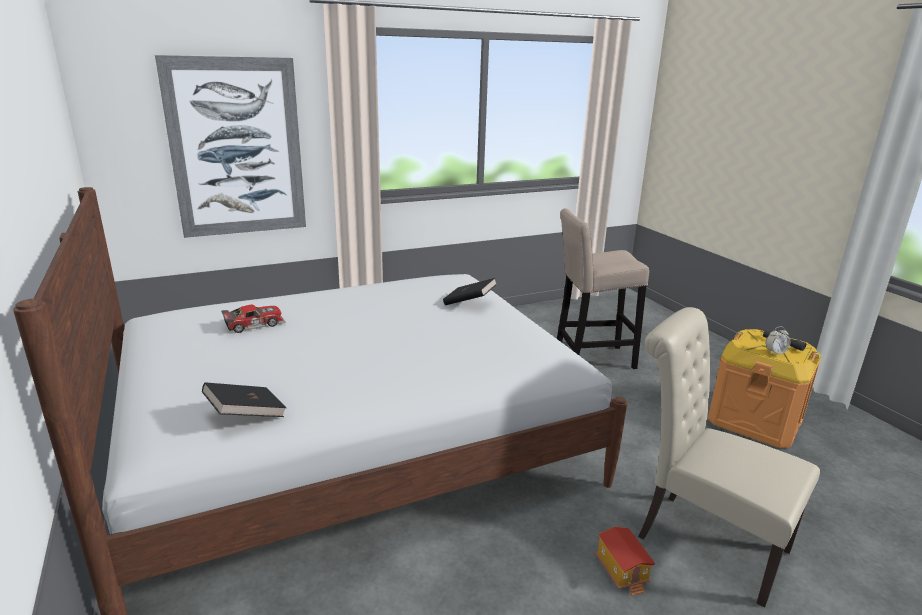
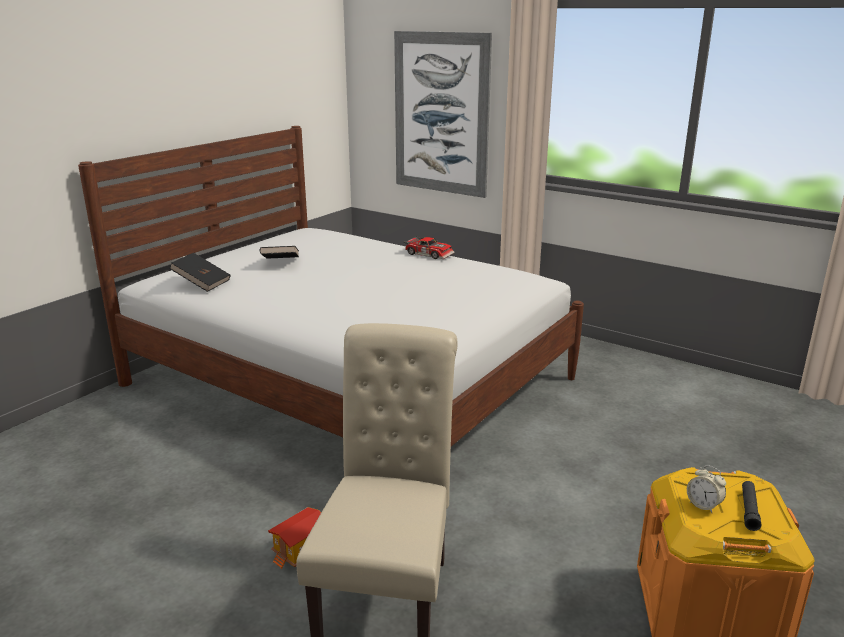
camera: 60 degrees right, 0 degrees up
(254, 323) = (324, 248): toy car -> toy car (429, 253)
(469, 303) = (469, 293): black book -> black book (280, 263)
(590, 359) = (670, 448): beige stool -> none

